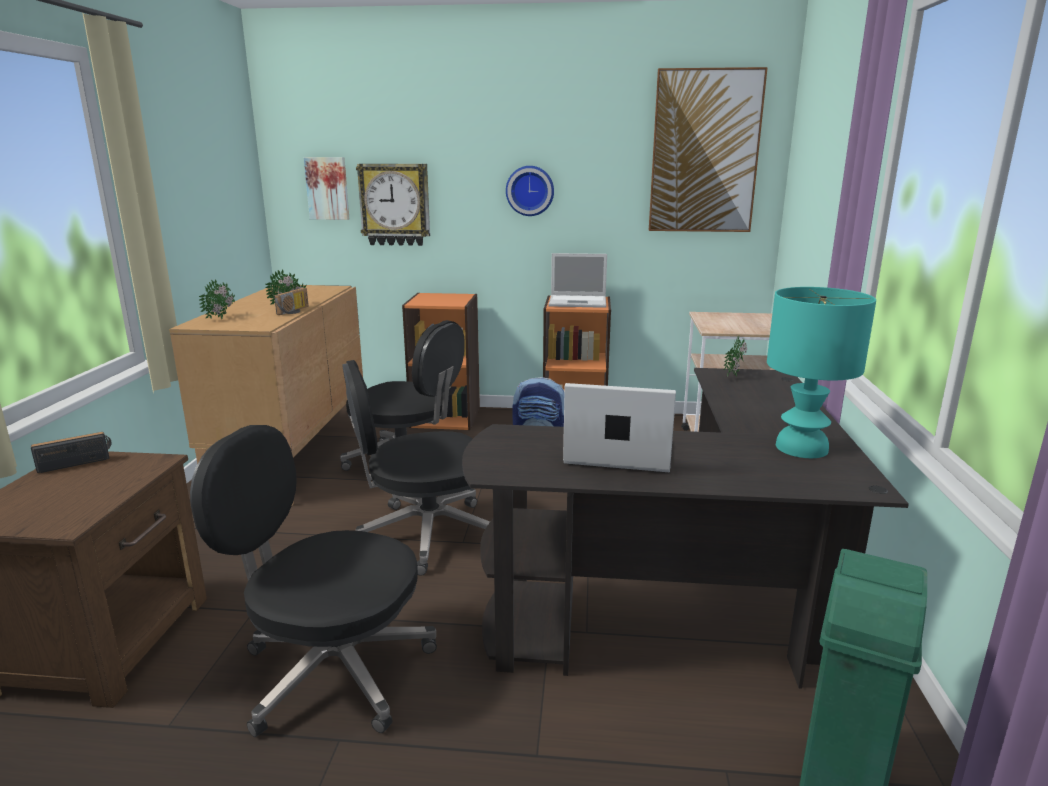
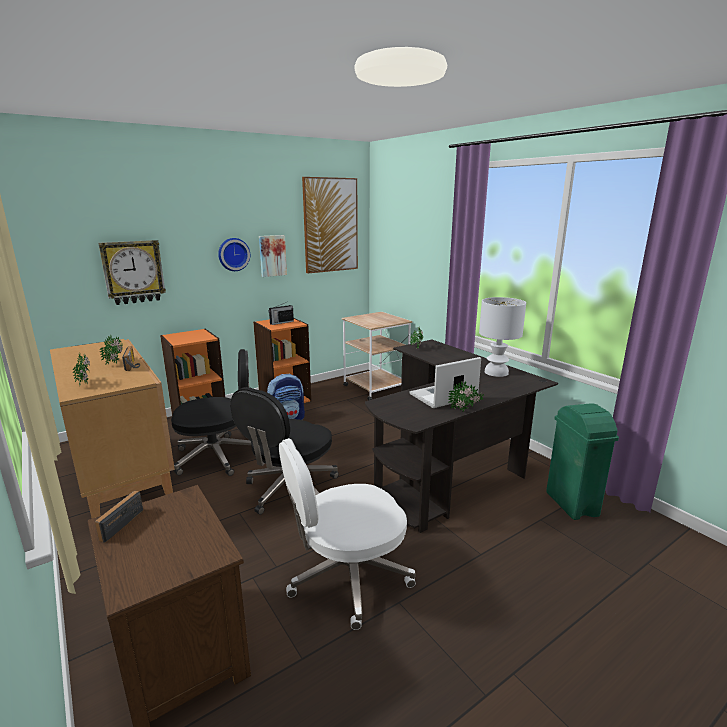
camera: 40 degrees left, 0 degrees up
(327, 188) = (70, 264): picture -> picture (272, 255)
(332, 670) = (347, 577): black office chair -> white office chair
(579, 302) = (281, 322): laptop -> radio
(607, 484) = (465, 410): none -> potted plant
(802, 448) = (496, 372): turquoise table lamp -> white table lamp

